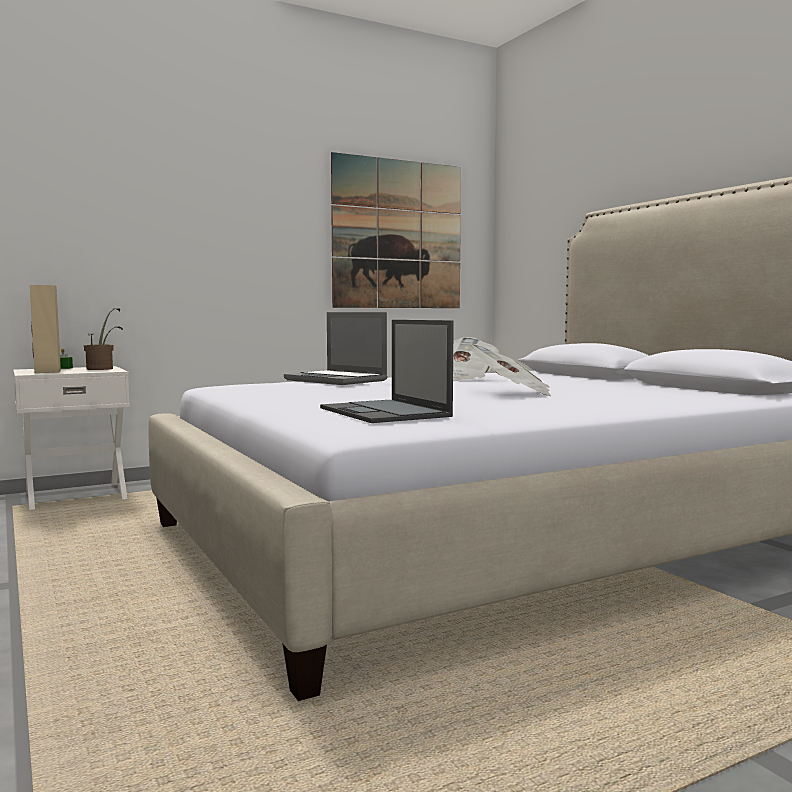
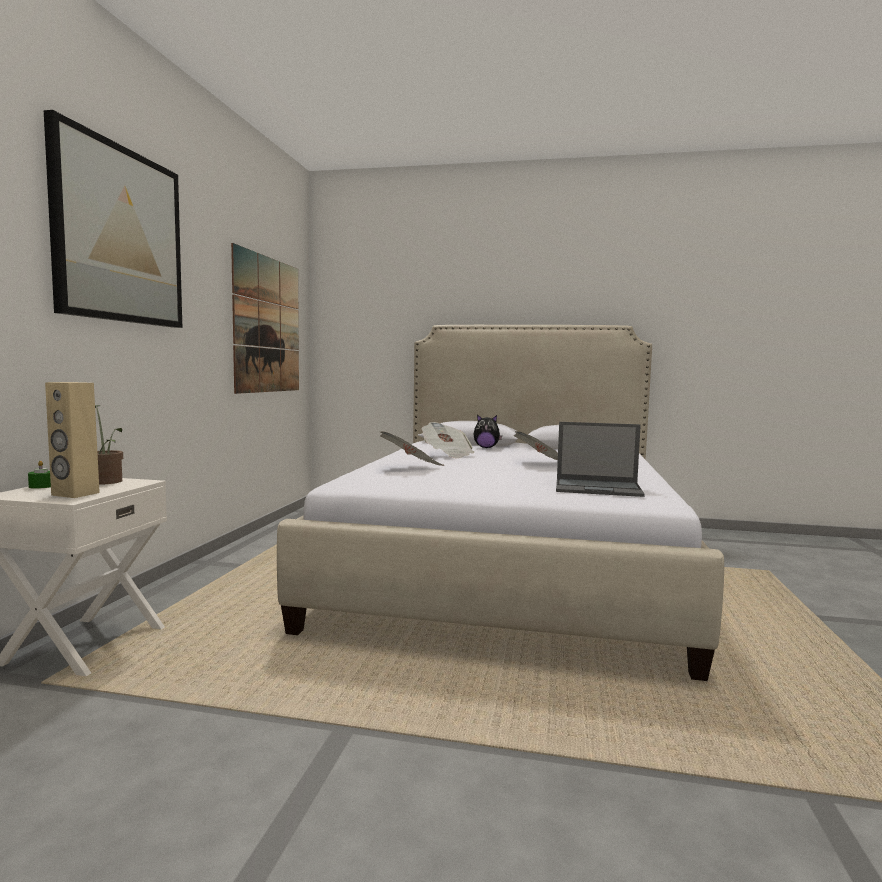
camera: 50 degrees left, 0 degrees up
(167, 165) = (119, 235): none -> picture
(337, 380) = (411, 466): laptop -> newspaper
(568, 378) = (486, 447): none -> plush toy

